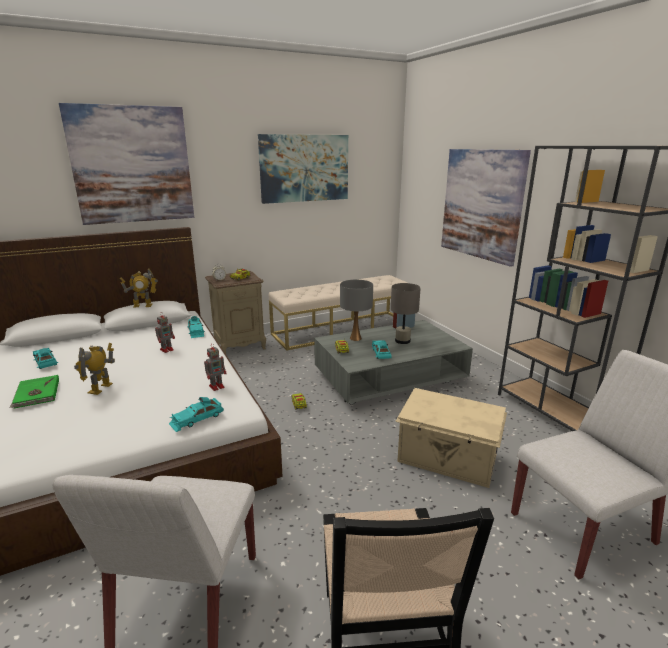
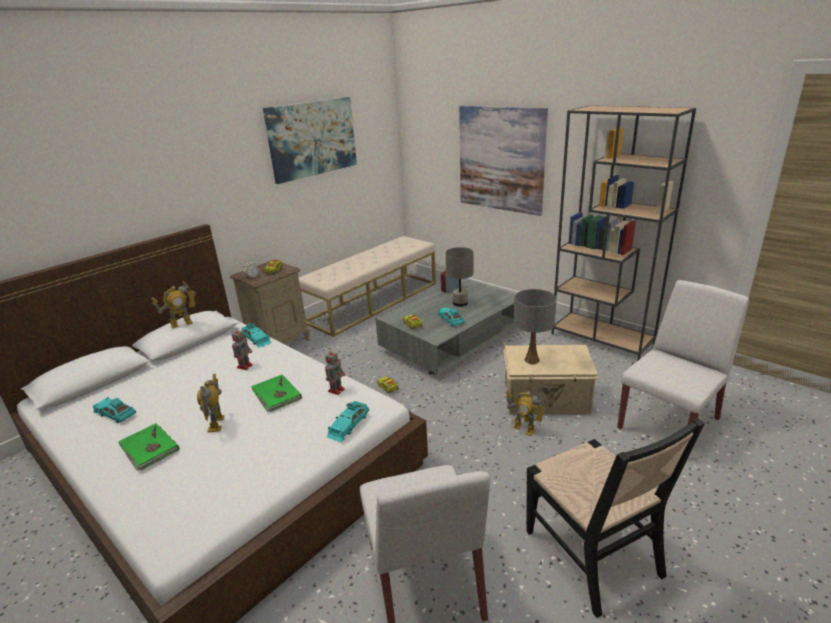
camera: 20 degrees left, 5 degrees up
(132, 165) = (134, 164): picture -> none
(166, 378) = (276, 395): none -> green book
(355, 338) = (415, 310): grey table lamp -> grey table lamp (532, 360)
(402, 481) = (524, 429): none -> toy robot

